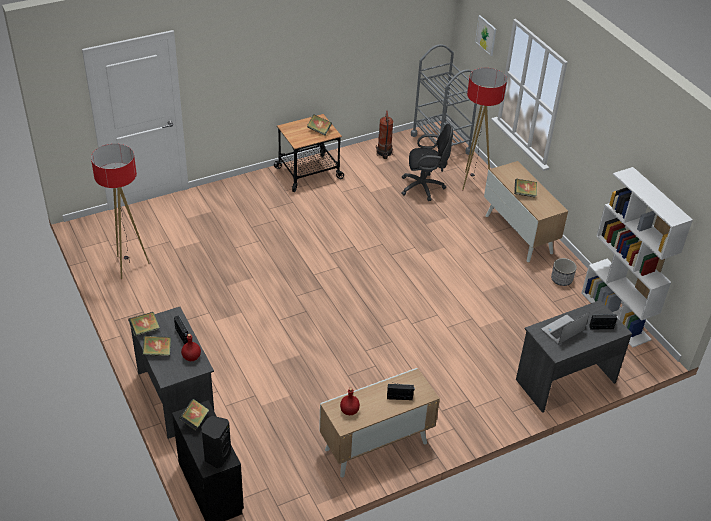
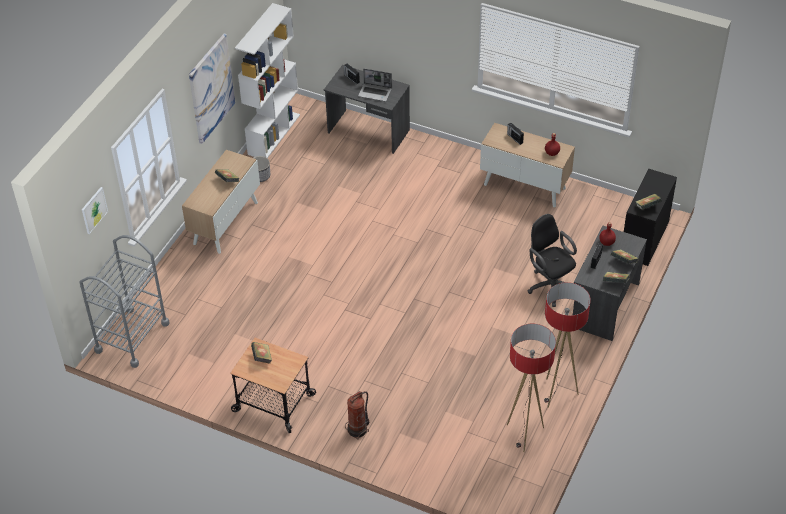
camera: 125 degrees left, 5 degrees up
(216, 456) = (657, 181): black speaker -> none
(384, 152) = (187, 369): fire extinguisher -> fire extinguisher (358, 429)
(424, 187) = (216, 311): black office chair -> black office chair (550, 285)
(472, 182) = (176, 285): floor lamp -> floor lamp (557, 393)
(602, 158) = (211, 88): none -> picture

